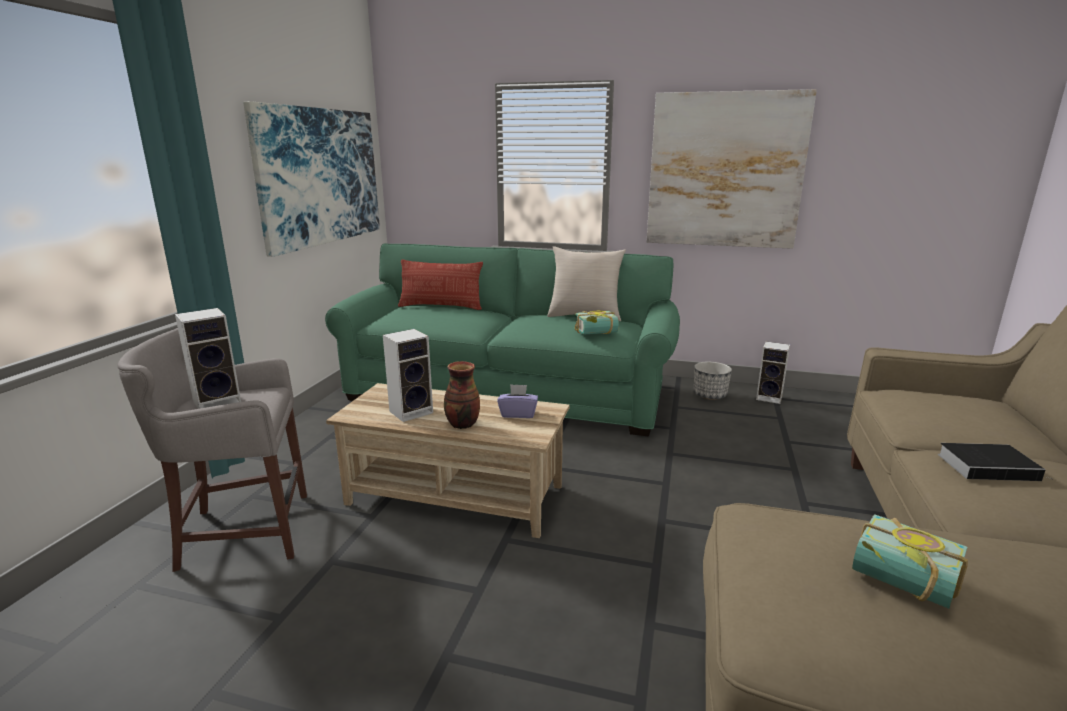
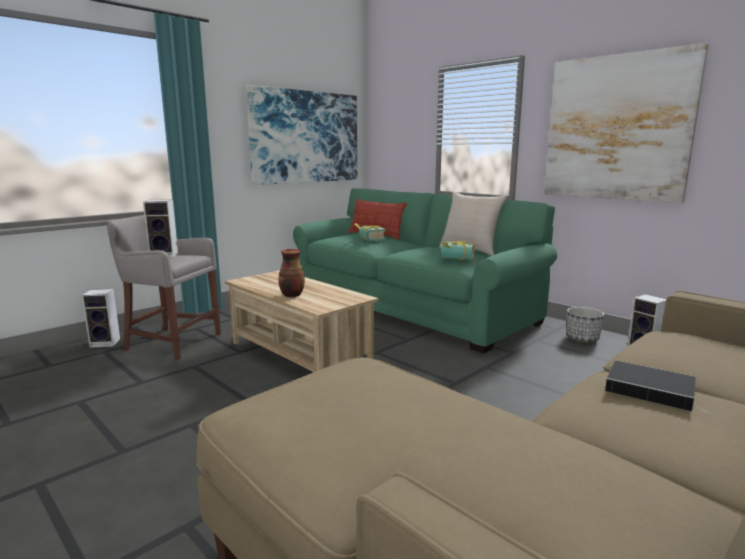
camera: 30 degrees right, 5 degrees down
(412, 411) = (275, 285): speaker -> speaker (106, 343)
(518, 414) = (334, 296): purple tissue box -> none
(900, 584) = (376, 413): book -> book (369, 240)

